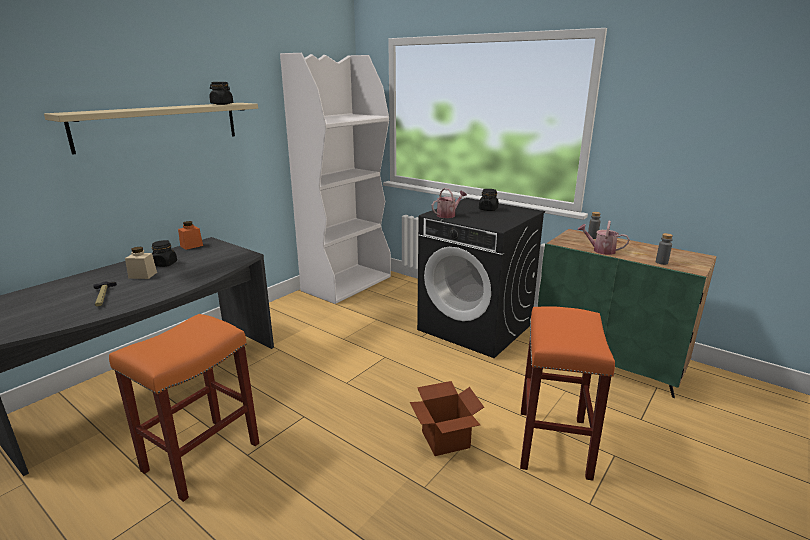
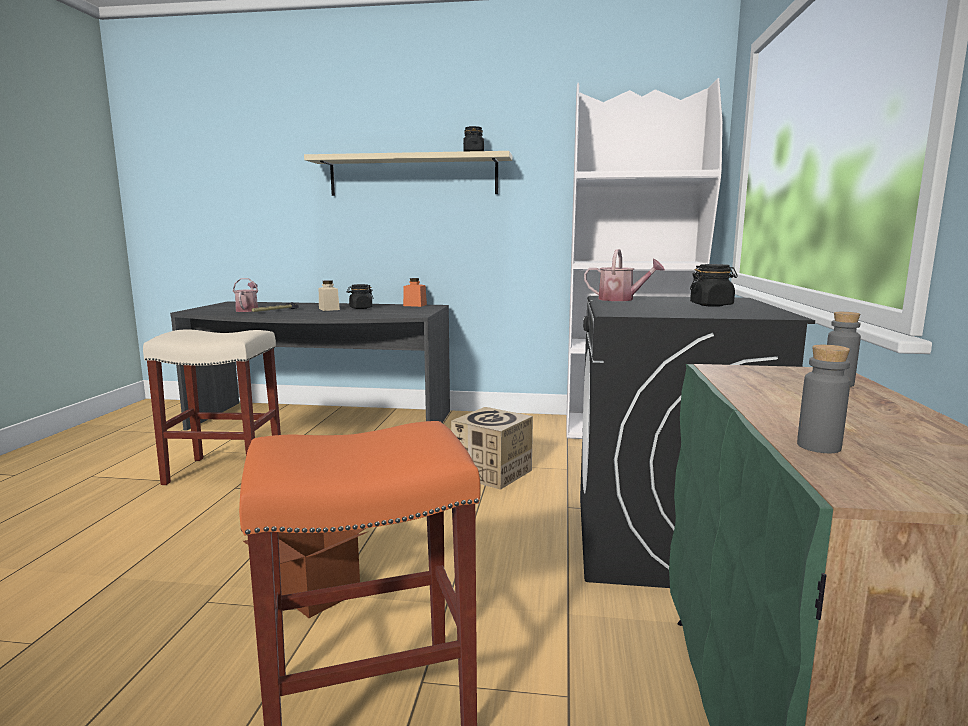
camera: 60 degrees right, 10 degrees down
(201, 458) = (223, 472): orange stool -> beige stool
(355, 342) = (492, 473): none -> cardboard box
(600, 250) = (752, 394): watering can -> watering can (248, 310)

